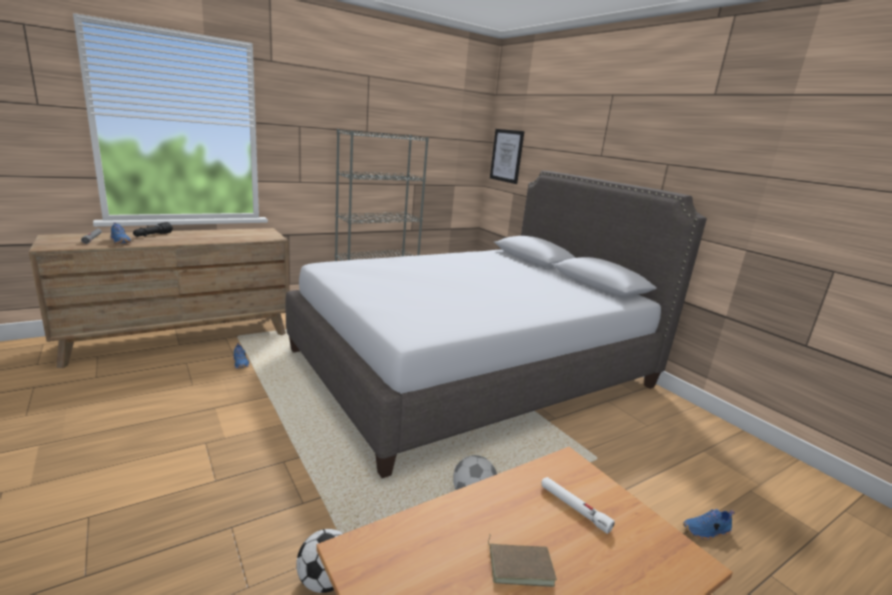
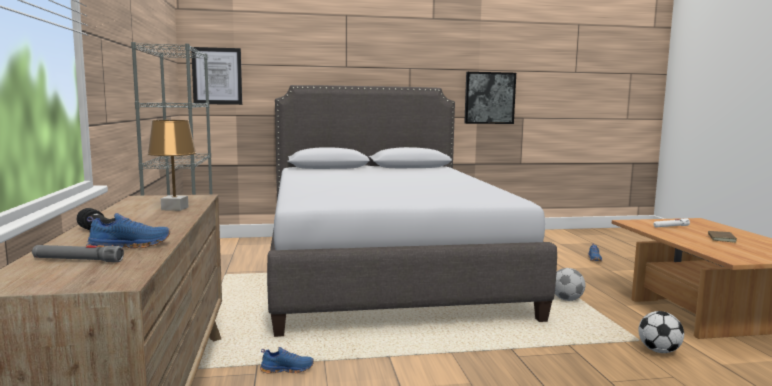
camera: 65 degrees left, 10 degrees down
(228, 238) = (174, 208): none -> brown table lamp
(773, 224) = (489, 98): none -> picture

